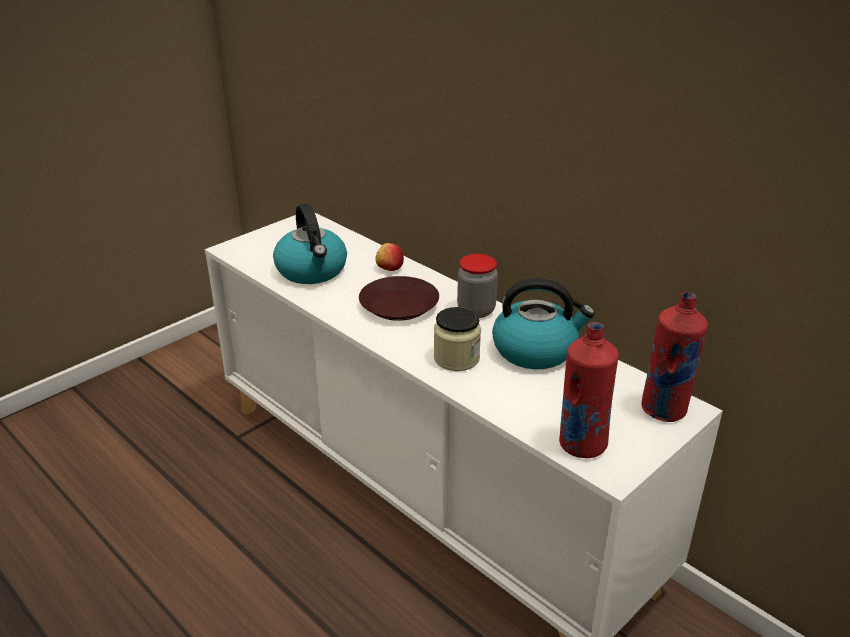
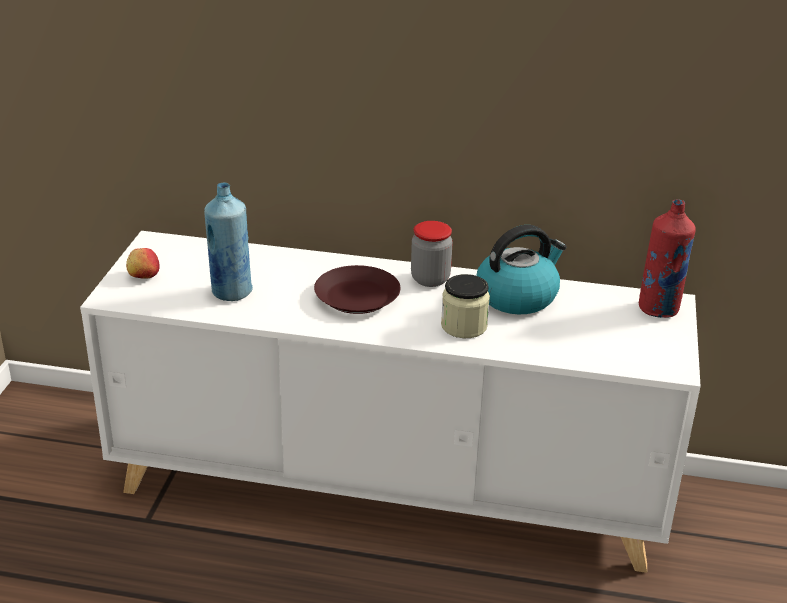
camera: 35 degrees left, 0 degrees up
(312, 271) = (231, 292): kettle -> blue bottle
(389, 268) = (304, 265): apple -> apple (143, 276)
(581, 444) = (633, 357): red bottle -> none

